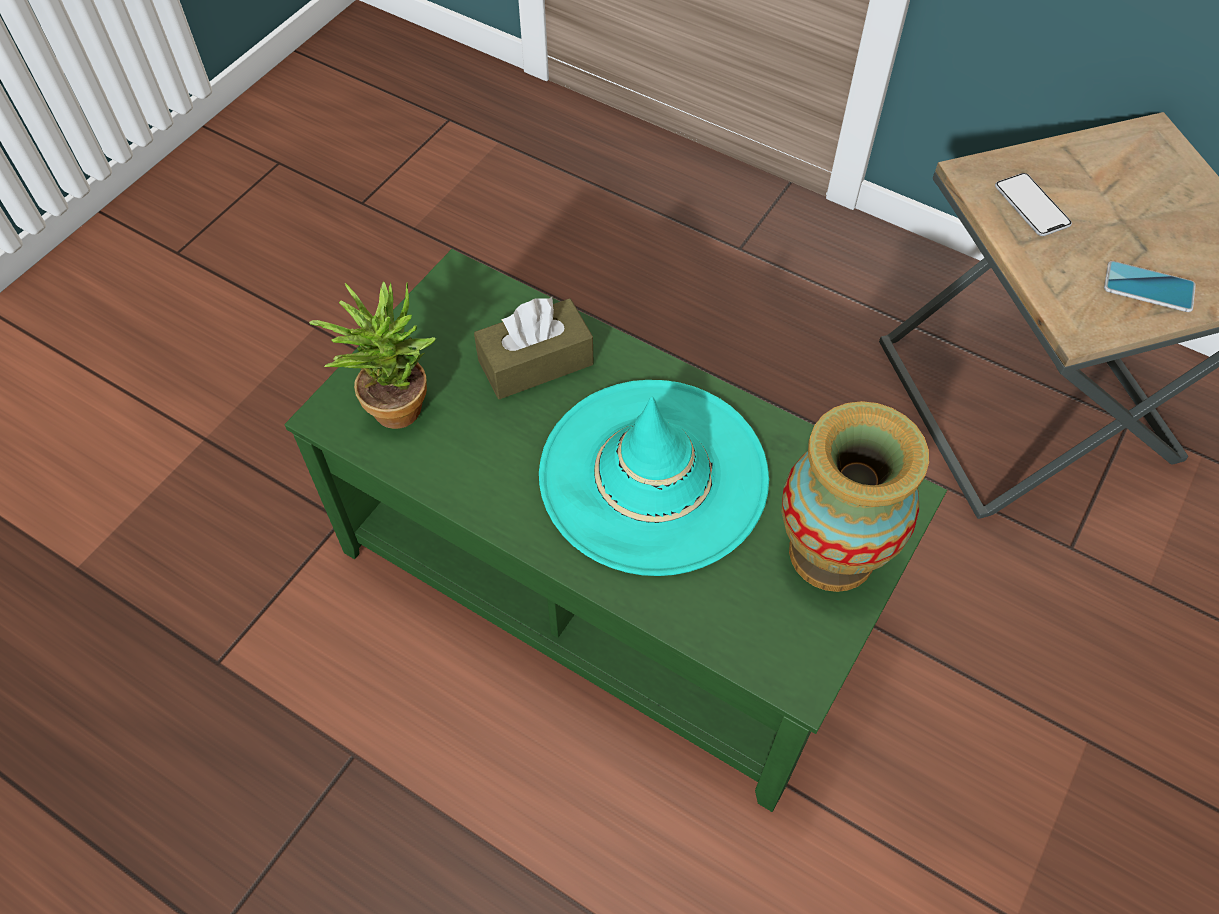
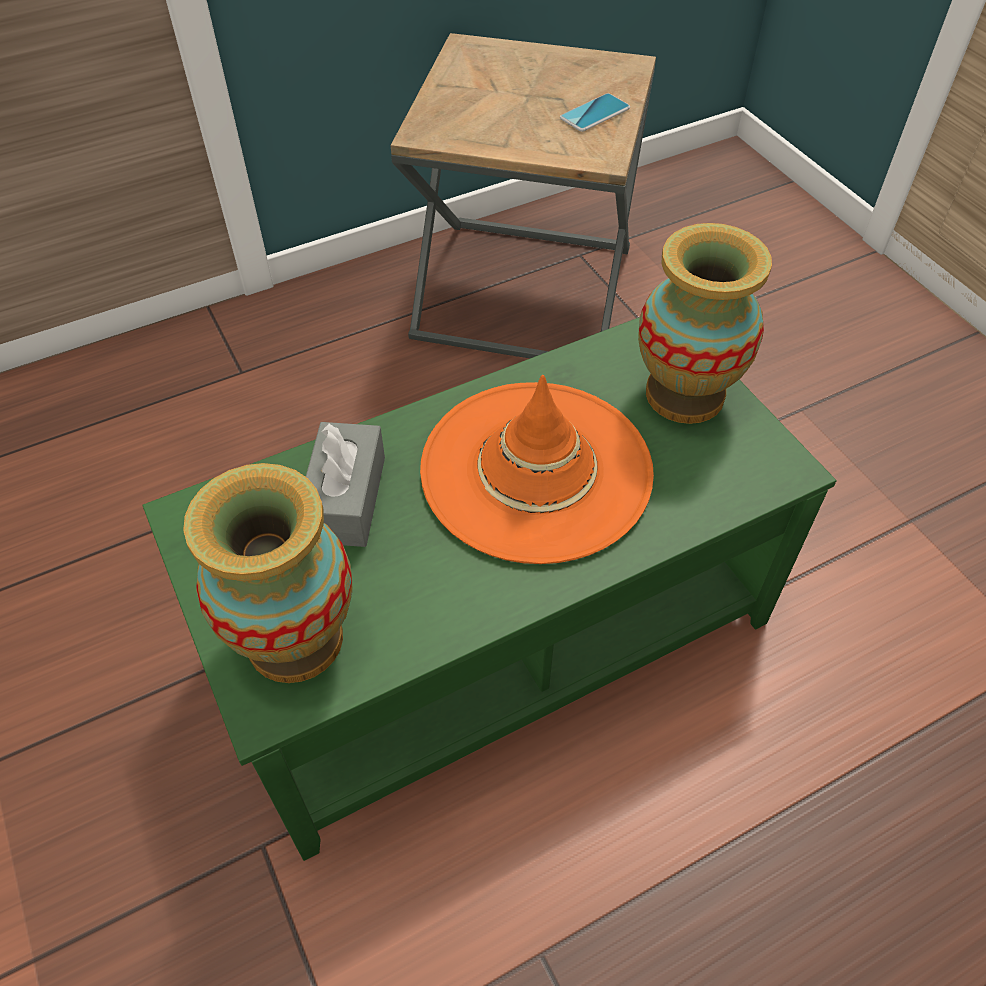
camera: 60 degrees left, 5 degrees down
(393, 401) = (295, 639): potted plant -> vase
(535, 362) = (346, 498): brown tissue box -> grey tissue box
(654, 476) = (536, 470): turquoise hat -> orange hat
(1031, 206) = (477, 124): phone -> none

